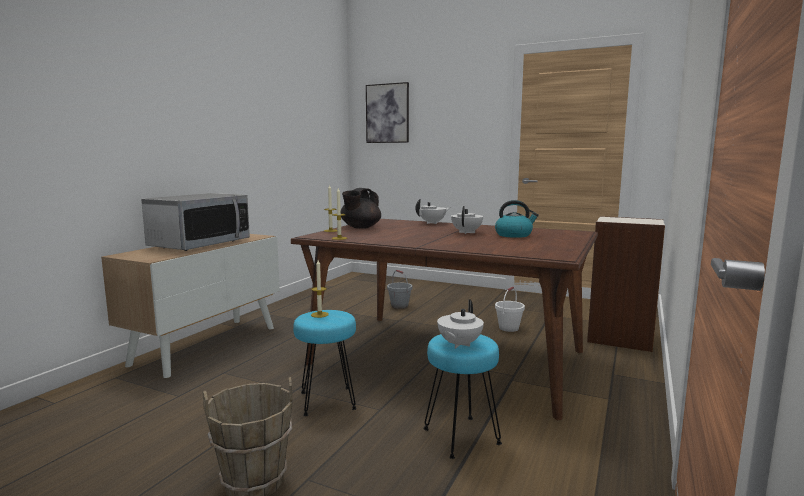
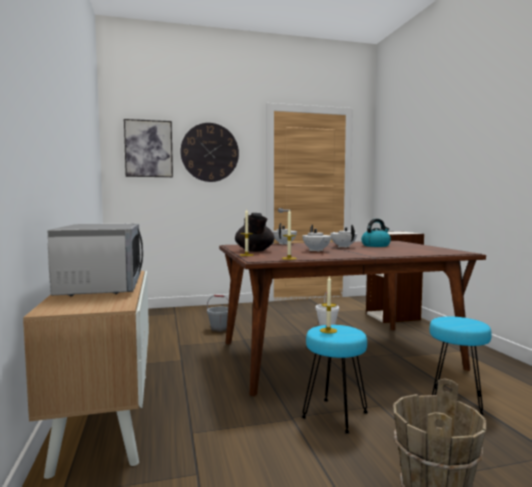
camera: 40 degrees left, 5 degrees down
(446, 113) = (210, 152): none -> wall clock
(459, 344) = (466, 324): white teapot -> white teapot (316, 250)

